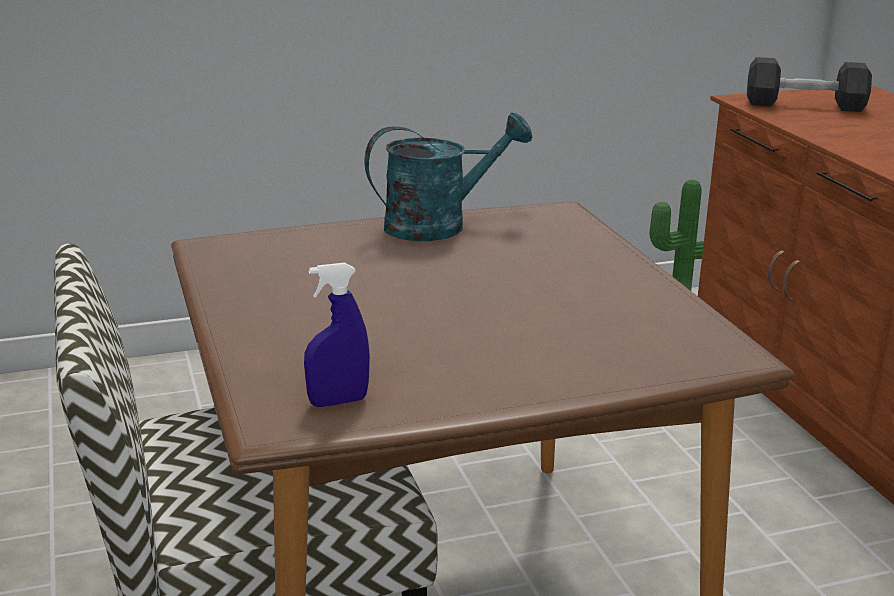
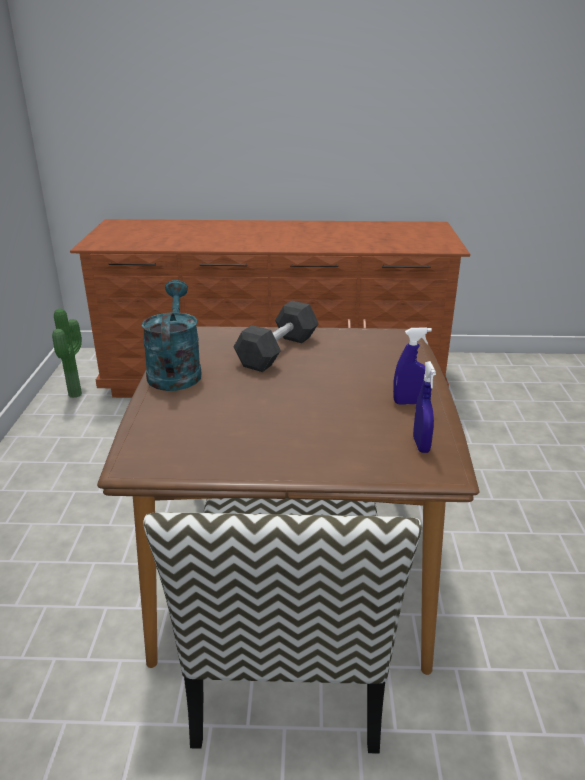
camera: 70 degrees left, 5 degrees up
(468, 383) = (409, 402): none -> blue spray bottle
(804, 105) = (121, 237): black dumbbell -> black dumbbell (277, 351)

